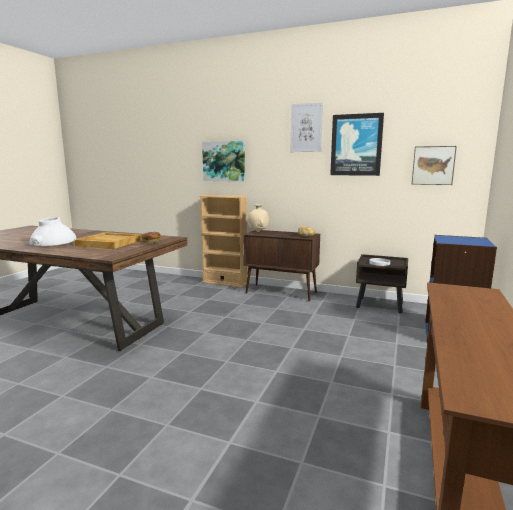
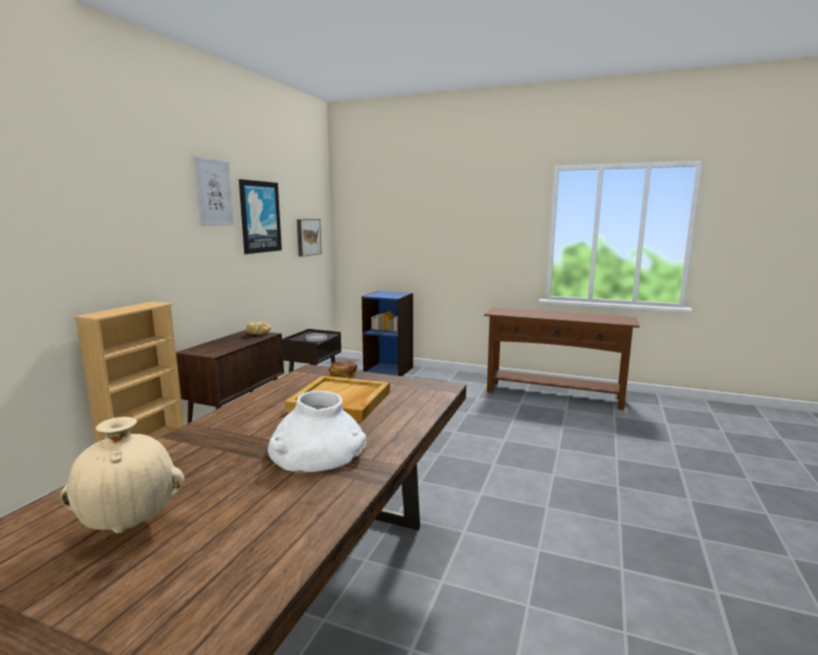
camera: 90 degrees left, 0 degrees up
(224, 161) = (101, 245): picture -> none
(258, 231) = (199, 351): beige vase -> beige vase (131, 525)

